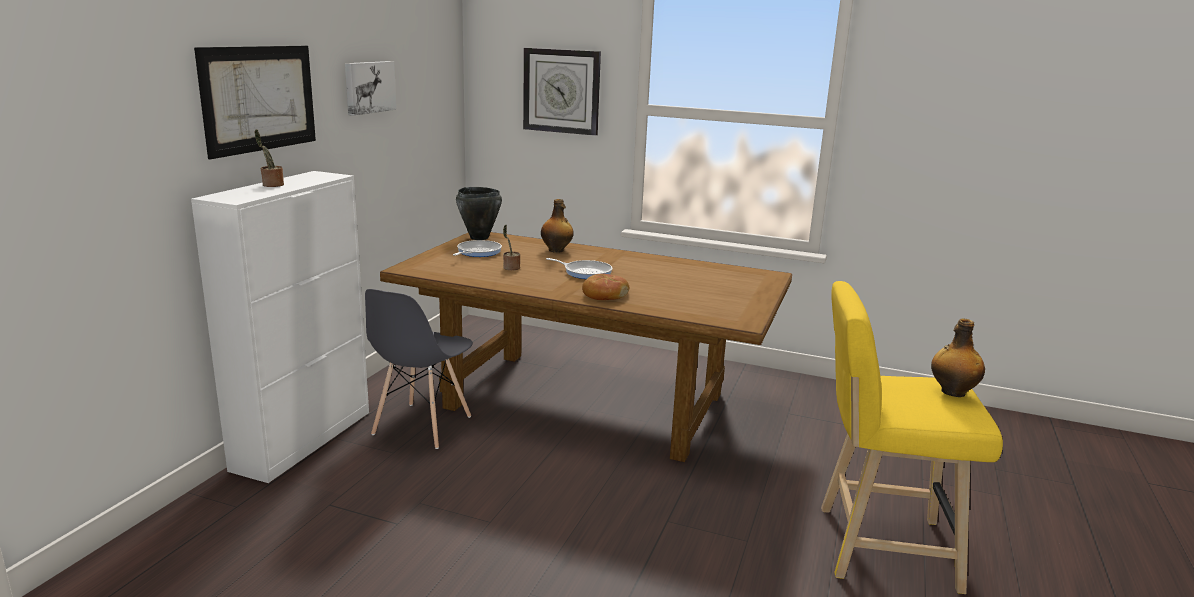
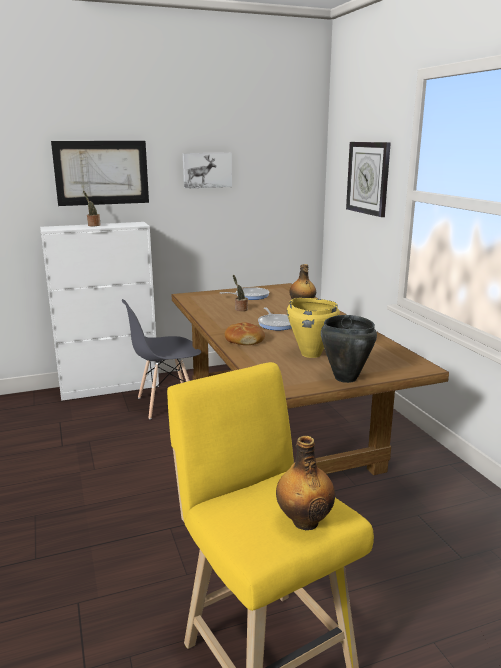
camera: 50 degrees right, 0 degrees up
(479, 238) = (277, 288): black cooking pot -> black cooking pot (345, 378)
(684, 289) = (311, 354): none -> yellow cooking pot

